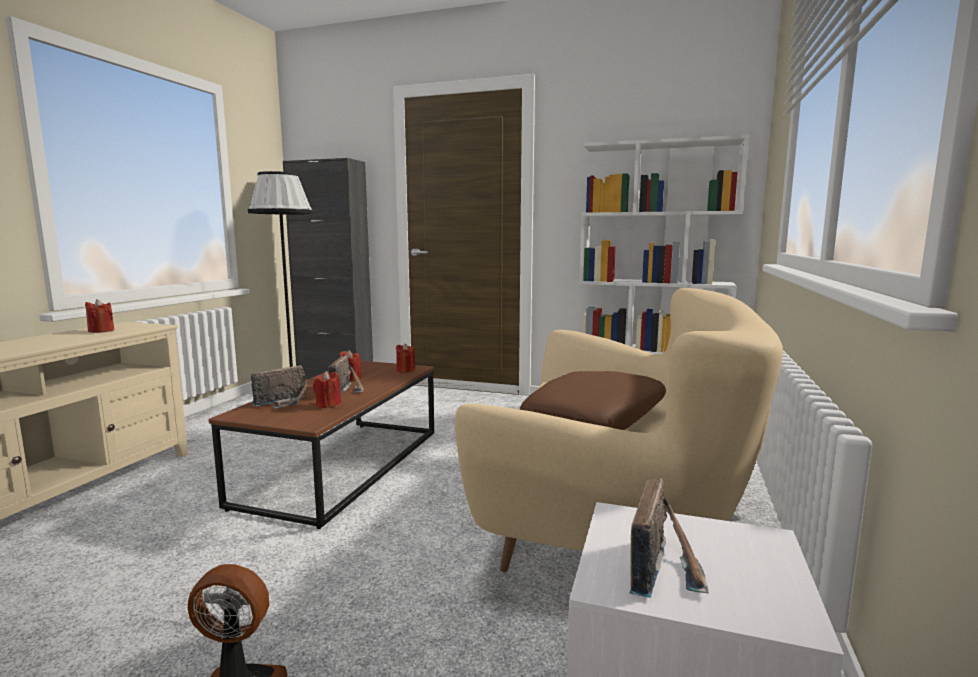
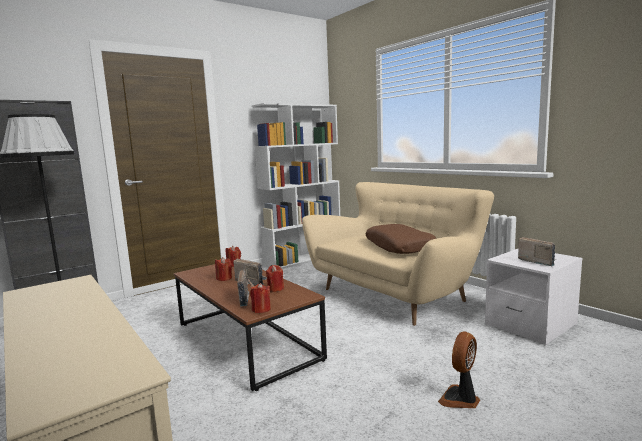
camera: 55 degrees left, 0 degrees up
(101, 331) = (52, 297): red candle -> red candle (261, 309)

